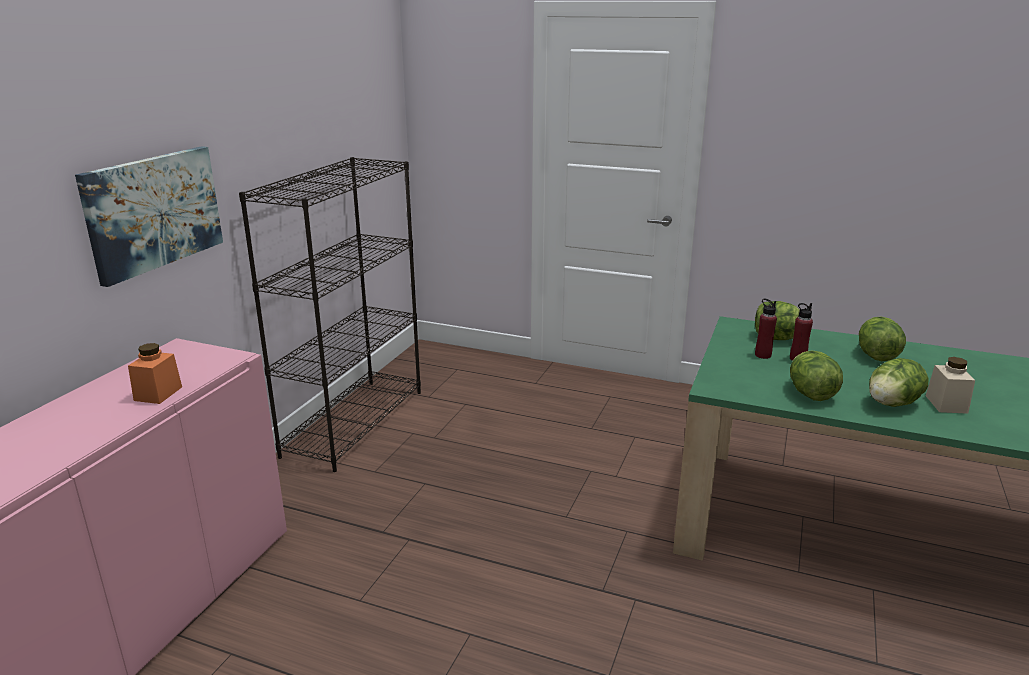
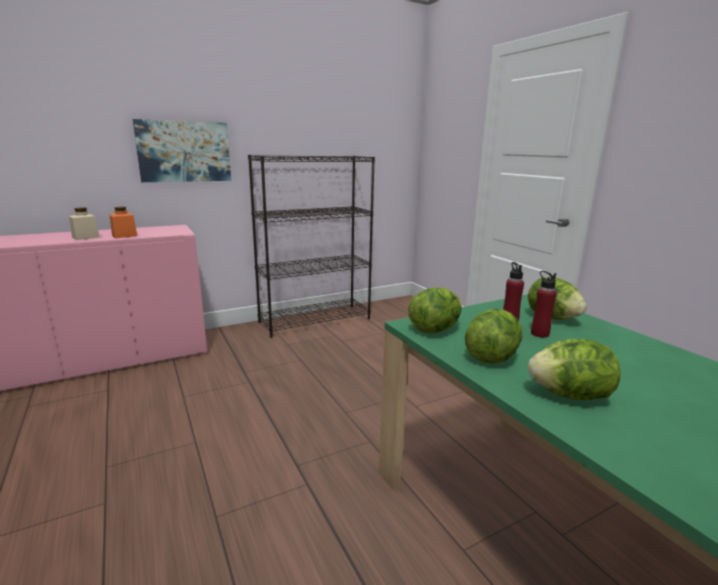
camera: 40 degrees right, 5 degrees down
(876, 356) = (643, 359): lettuce -> lettuce (434, 329)
(946, 404) = (649, 423): beige jar -> beige jar (86, 237)

